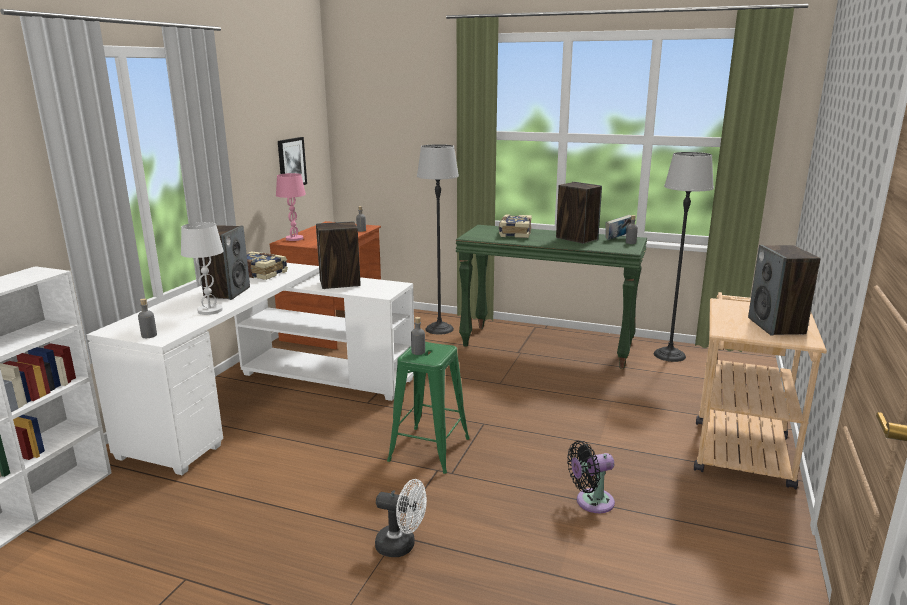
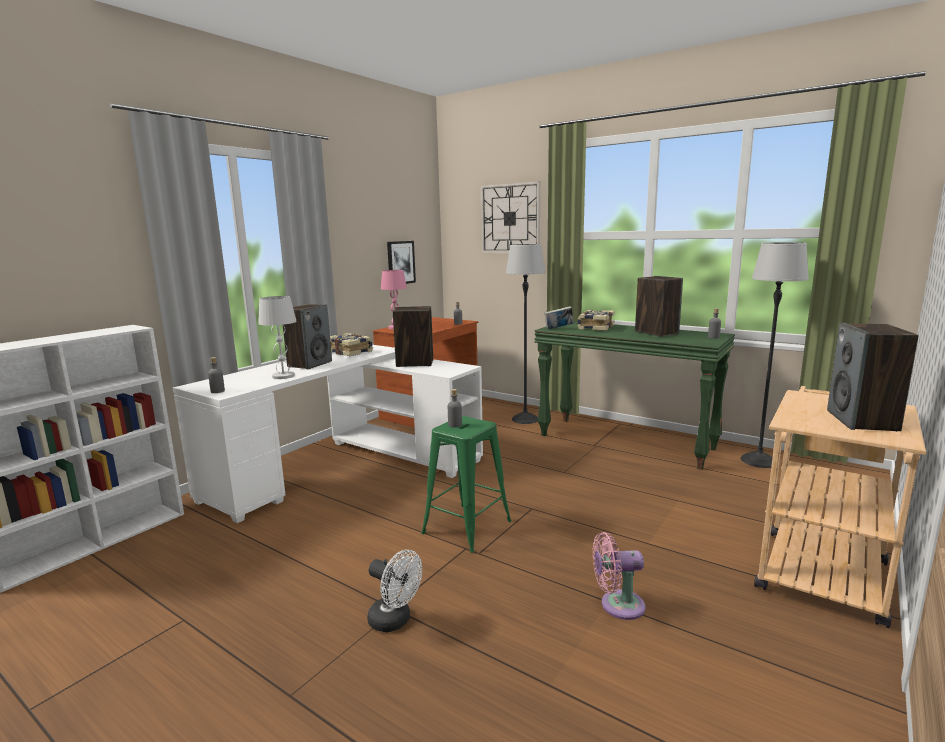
camera: 15 degrees right, 5 degrees down
(412, 113) = (510, 218): none -> wall clock
(591, 502) = (617, 605): black fan -> pink fan
(618, 238) = (701, 333): book -> book (558, 328)

